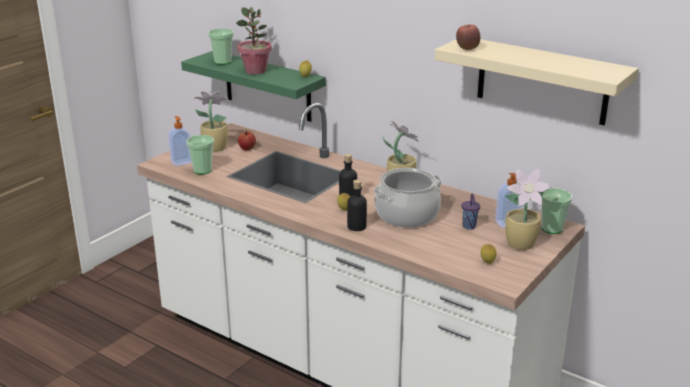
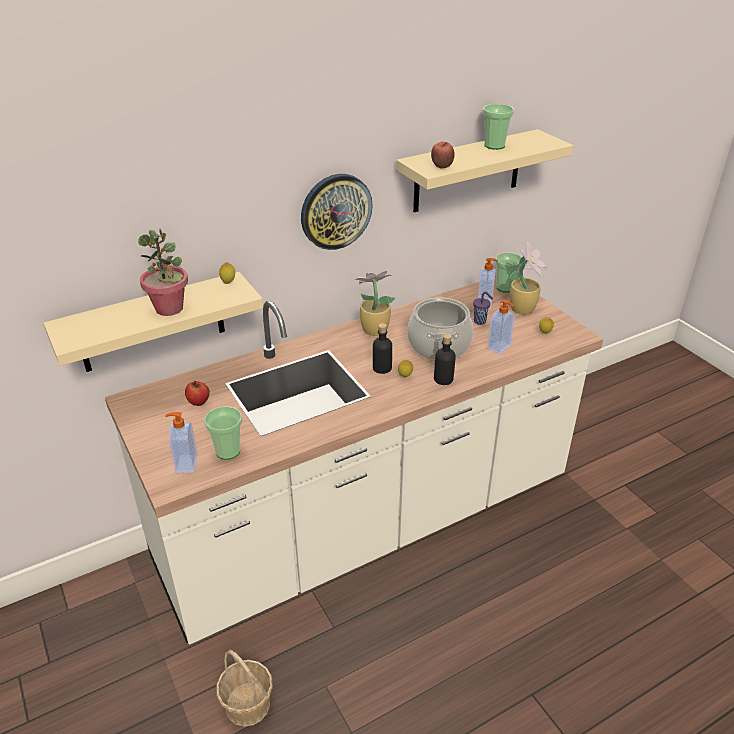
camera: 65 degrees left, 10 degrees up
(139, 360) = (247, 705): none -> basket
(214, 148) = (169, 427): potted plant -> none
(222, 62) = (104, 323): cup -> cup (494, 146)
(267, 86) = (152, 323): green shelf -> beige shelf
(404, 61) = (335, 211): none -> wall clock
(434, 243) = (499, 347): none -> soap dispenser

